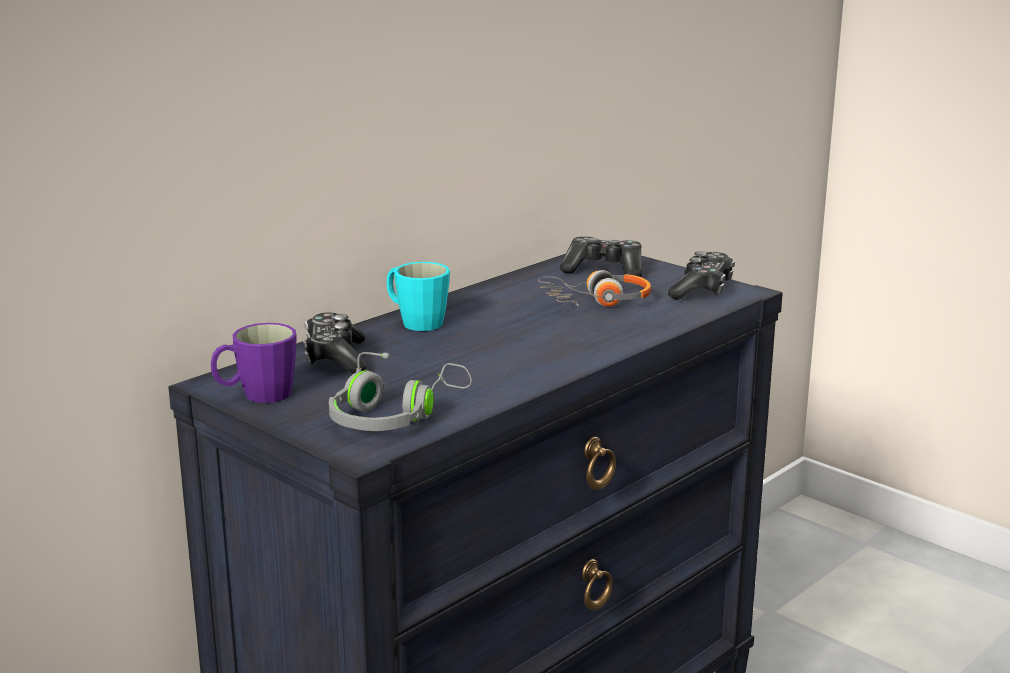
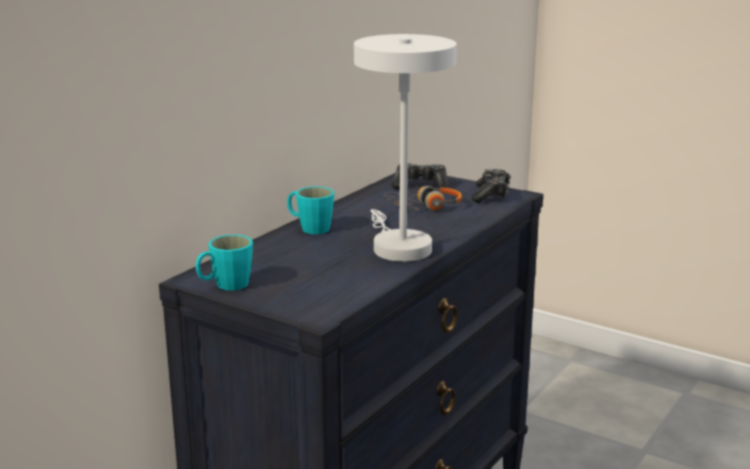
camera: 10 degrees left, 0 degrees up
(256, 395) = (225, 286): purple mug -> turquoise mug
(335, 358) = (267, 256): game controller -> none
(394, 417) = (327, 293): grey headphones -> none
(529, 355) = (398, 246): none -> white table lamp

